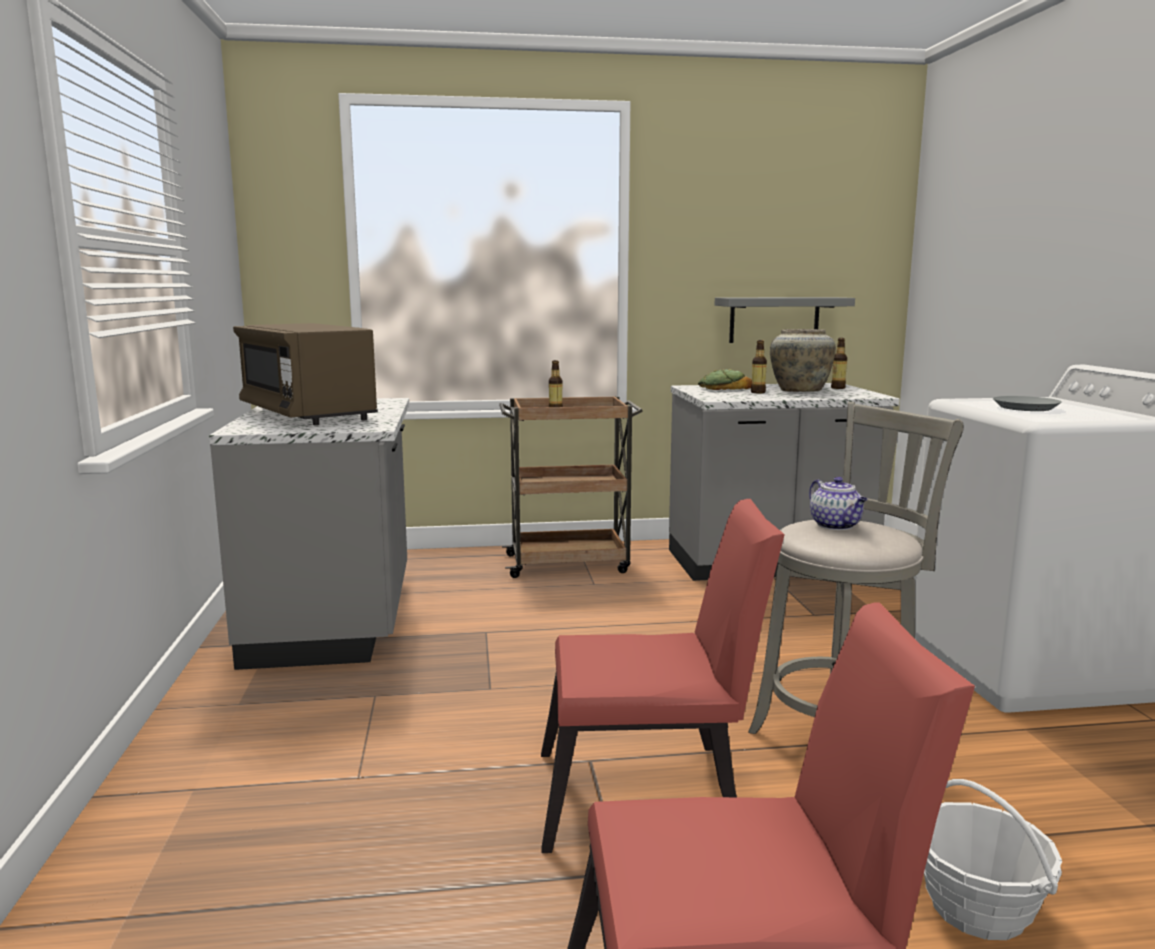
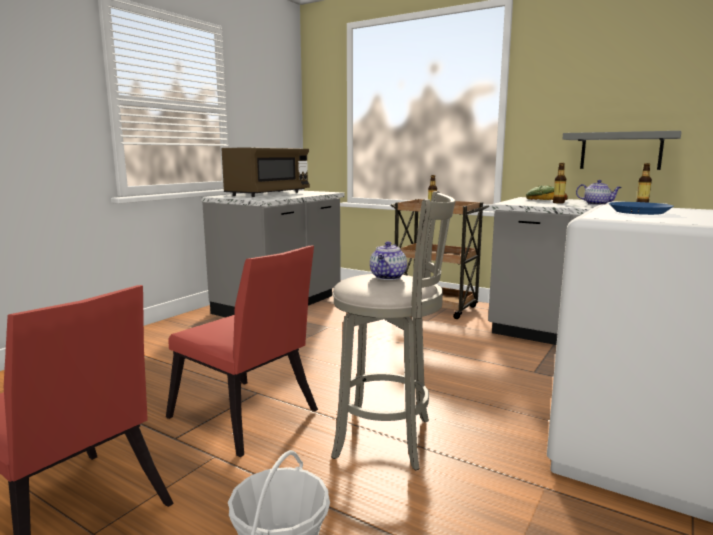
camera: 40 degrees right, 0 degrees up
(307, 414) = (268, 194): brown microwave -> brown microwave turned 150 degrees counterclockwise
(800, 391) = (597, 204): beige vase -> teapot
(1026, 408) = (639, 212): grey plate -> blue plate

